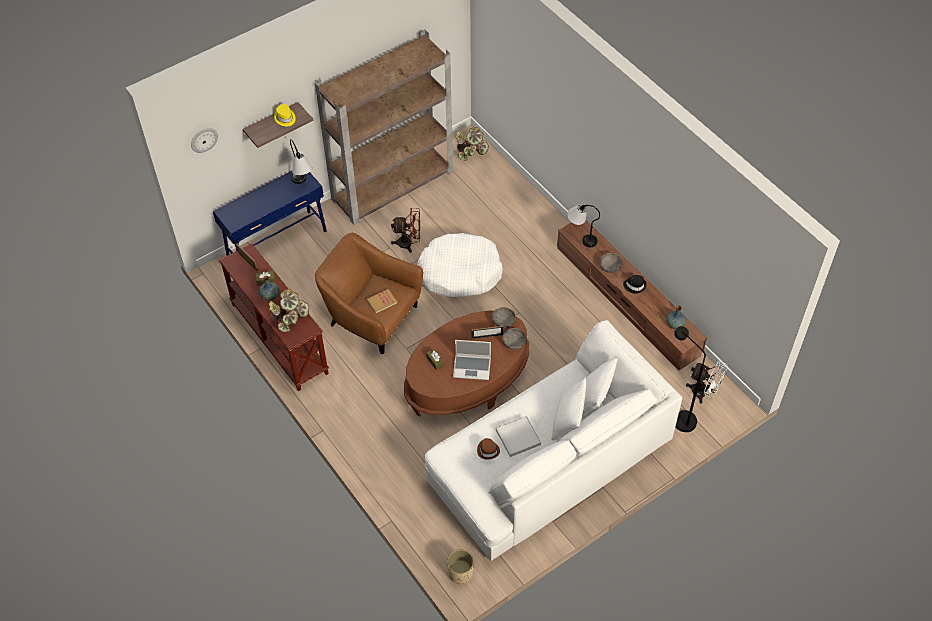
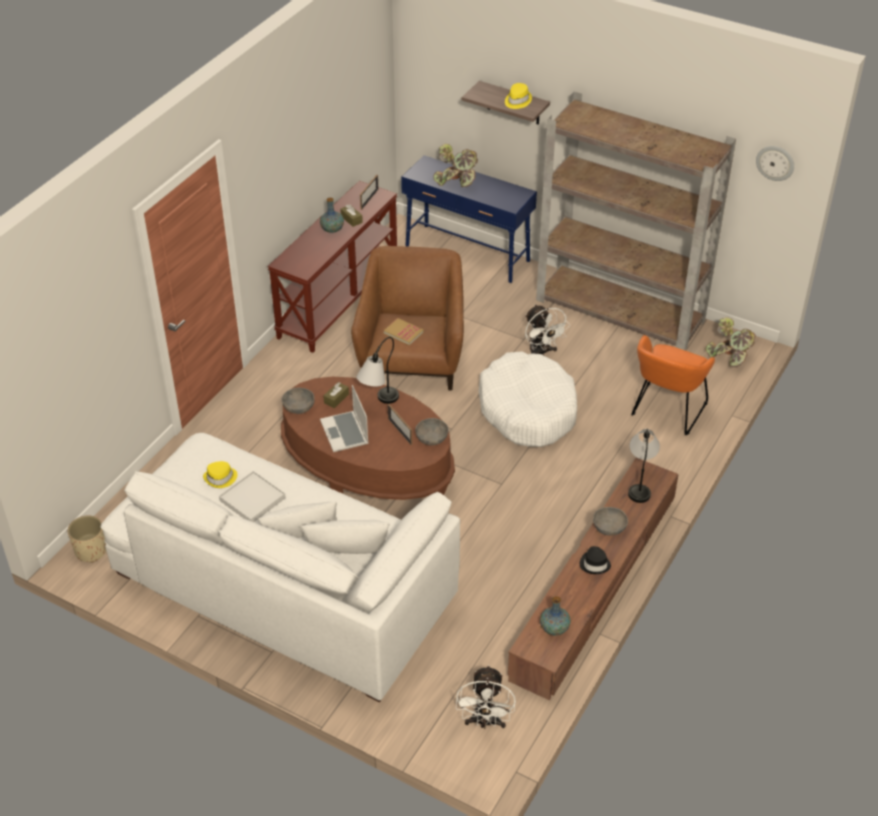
camera: 65 degrees right, 10 degrees down
(204, 139) = (435, 57): wall clock -> wall clock (775, 162)
(289, 318) = (310, 252): potted plant -> potted plant (457, 181)
(302, 185) = (506, 200): table lamp -> table lamp (378, 404)
(409, 243) = (541, 352): brown fan -> white fan
(488, 450) = (220, 478): brown hat -> yellow hat
(501, 204) = (666, 411): none -> orange armchair
(514, 343) = (404, 458): grey bowl -> grey bowl (298, 407)
(679, 418) = (426, 705): black floor lamp -> none

